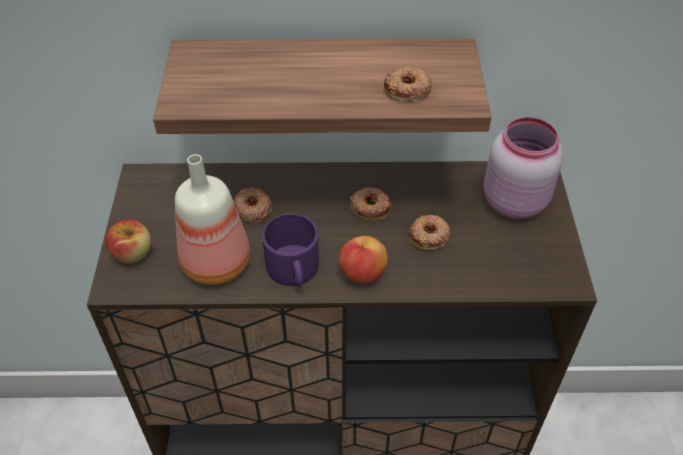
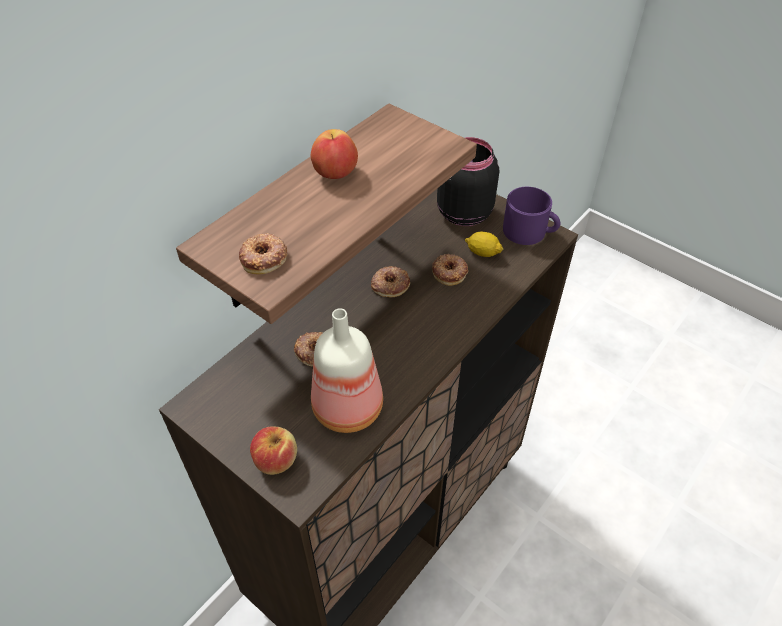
camera: 50 degrees left, 0 degrees up
(294, 270) = (405, 365): purple mug -> purple mug (529, 232)
(362, 273) = (447, 328): apple -> apple (335, 173)
(408, 89) = (405, 161): donut -> donut (264, 257)
(480, 243) = (482, 252): none -> lemon
(513, 200) = (462, 213): pink jar -> black jar

